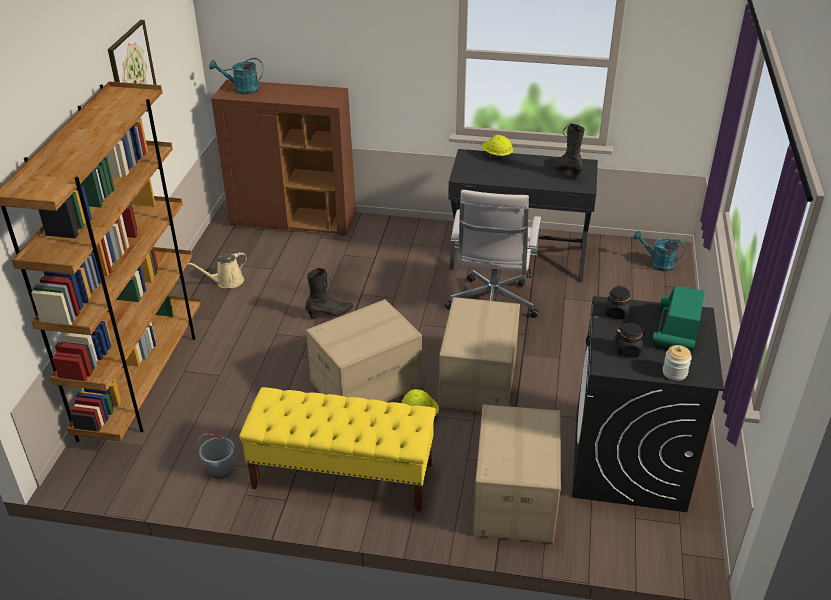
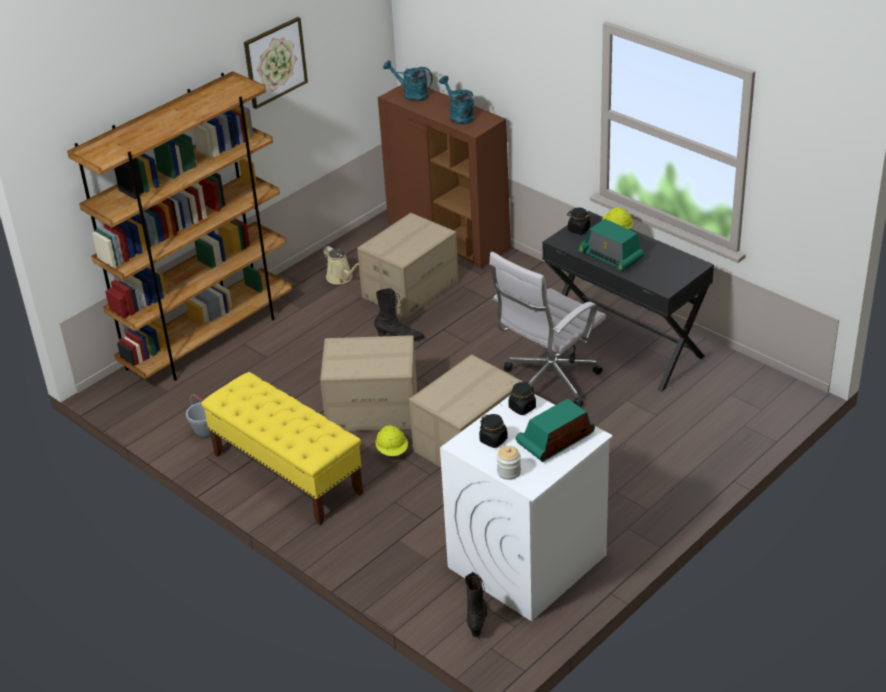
camera: 35 degrees right, 0 degrees up
(227, 282) = (341, 278): beige watering can -> beige watering can turned 135 degrees counterclockwise
(467, 164) = (578, 229): none -> black jar
(513, 498) = (400, 547): cardboard box -> cardboard box (410, 289)
(515, 177) = (610, 256): none -> radio
(564, 171) = (665, 266): black boot -> black boot (477, 619)
(629, 462) = (527, 562): black washing machine -> white washing machine
(657, 263) = (762, 400): turquoise watering can -> turquoise watering can (459, 116)

